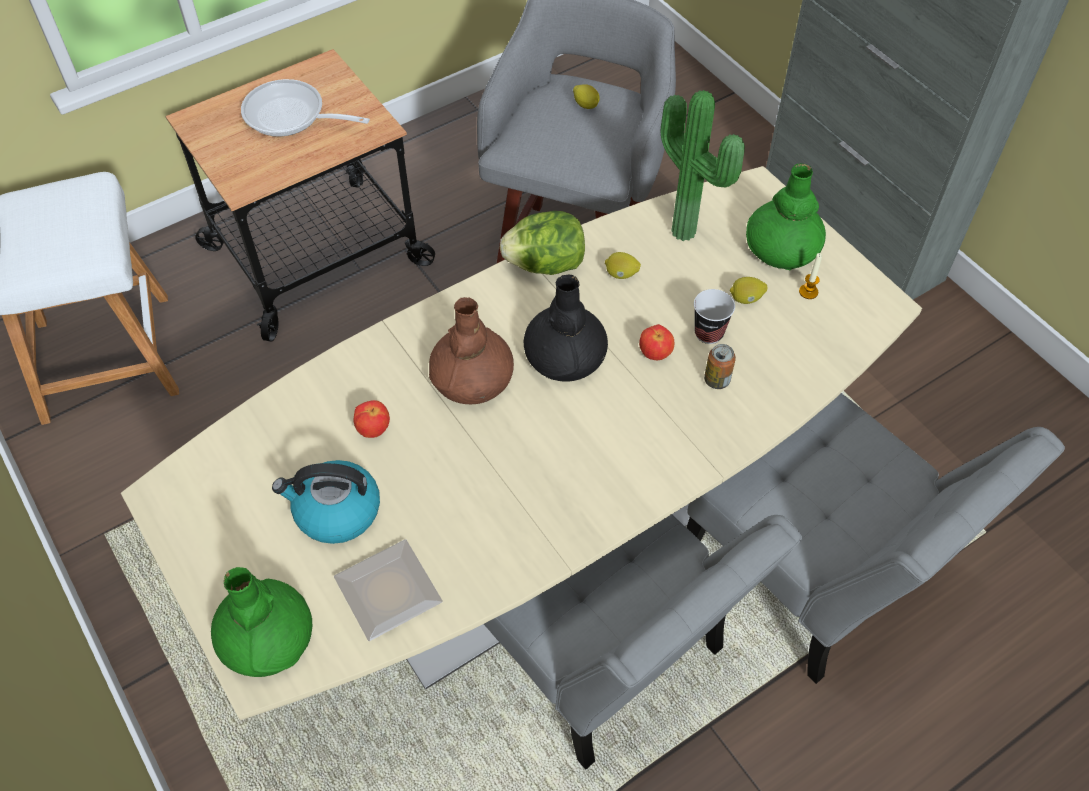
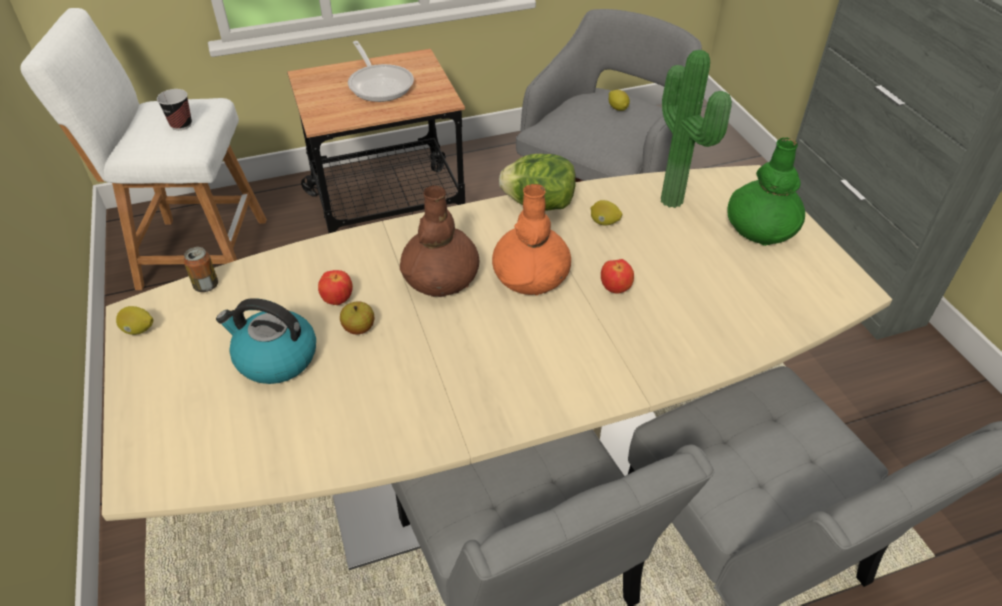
camera: 15 degrees right, 10 degrees down
(266, 638) = (162, 451): green vase -> none
(291, 116) = (380, 84): frying pan -> frying pan turned 150 degrees counterclockwise
(390, 588) = (292, 433): plate -> none
(409, 458) = (359, 328): none -> apple
(565, 357) = (531, 276): black vase -> orange vase
(708, 333) = (672, 281): cup -> cup (181, 125)
(717, 380) = (668, 321): can -> can (206, 285)
(746, 299) = (716, 261): lemon -> lemon (139, 330)
(808, 292) = (778, 266): candle -> none

